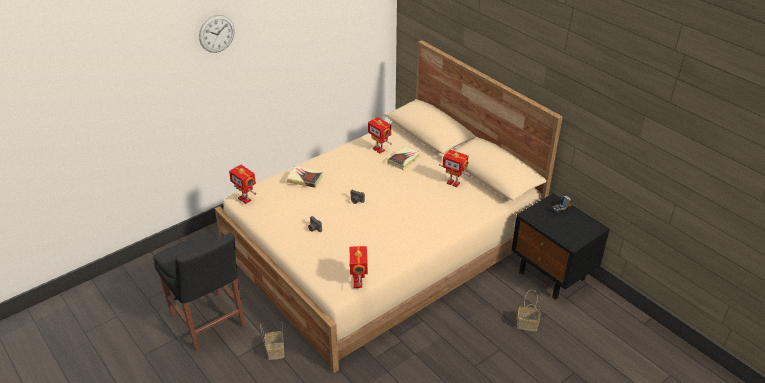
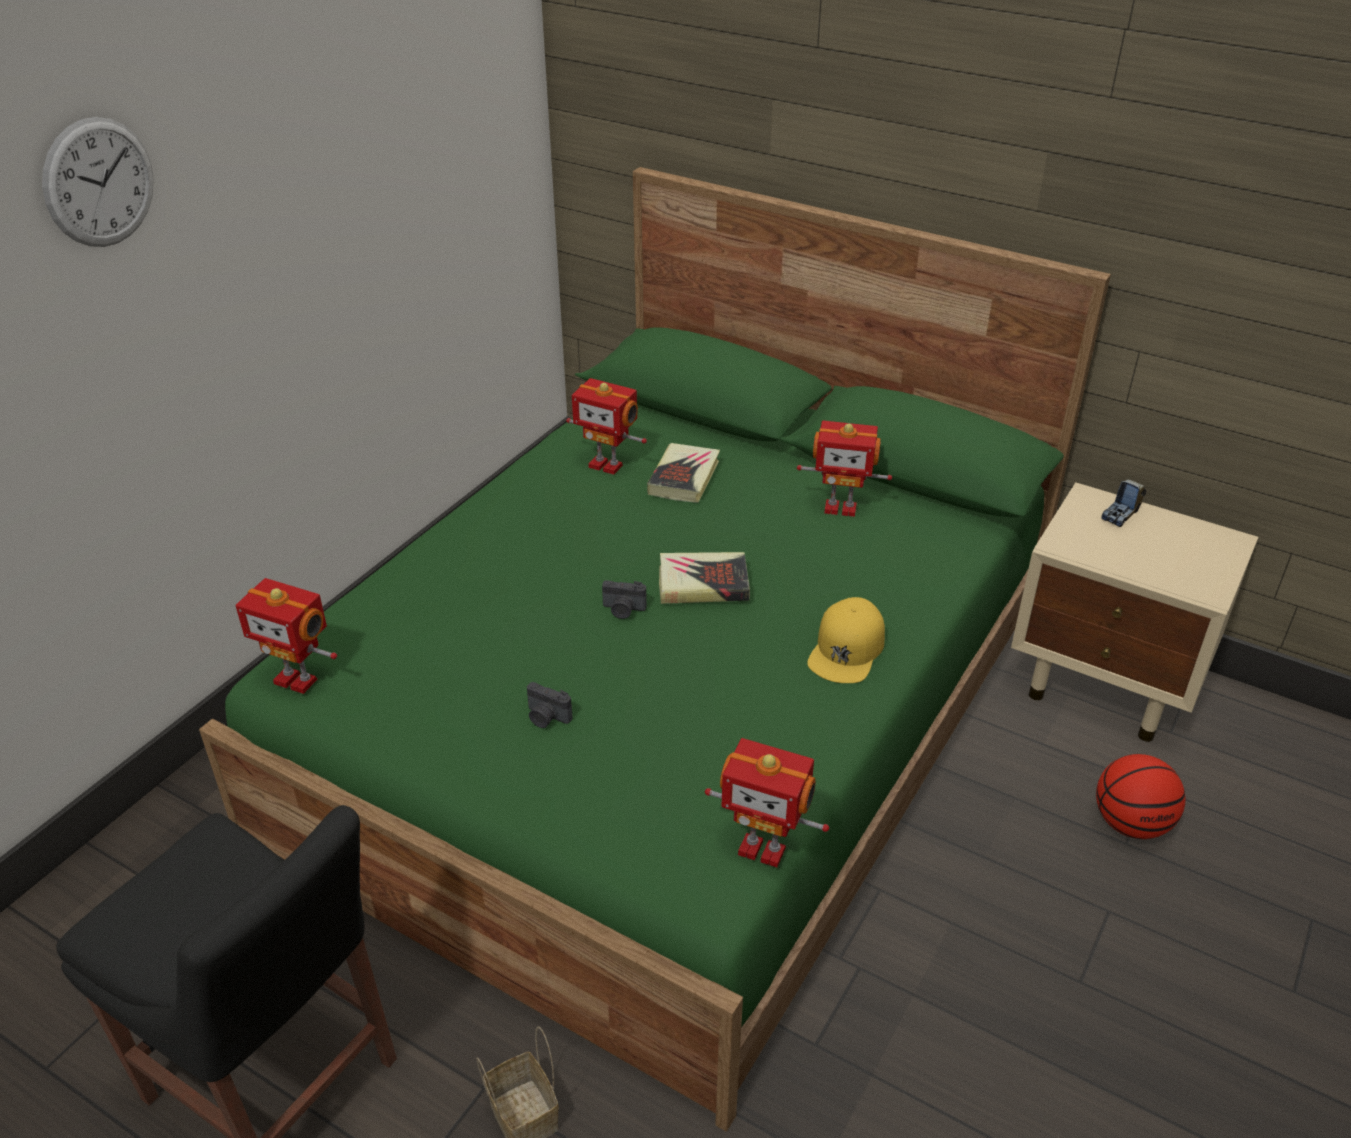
camera: 20 degrees left, 0 degrees up
(305, 179) = (450, 582): book -> book (703, 583)
(358, 283) = (763, 848): toy robot -> toy robot turned 45 degrees counterclockwise
(383, 248) = (678, 720): beige bed -> green bed
(423, 231) = (847, 649): none -> yellow cap
(528, 324) = (1130, 823): basket -> basketball
(552, 276) = (1107, 685): black nightstand -> beige nightstand

